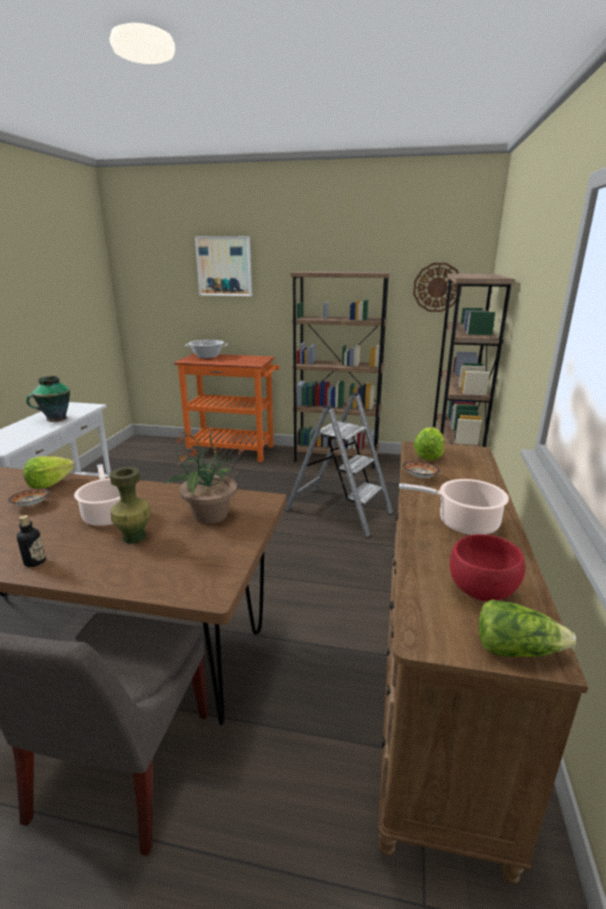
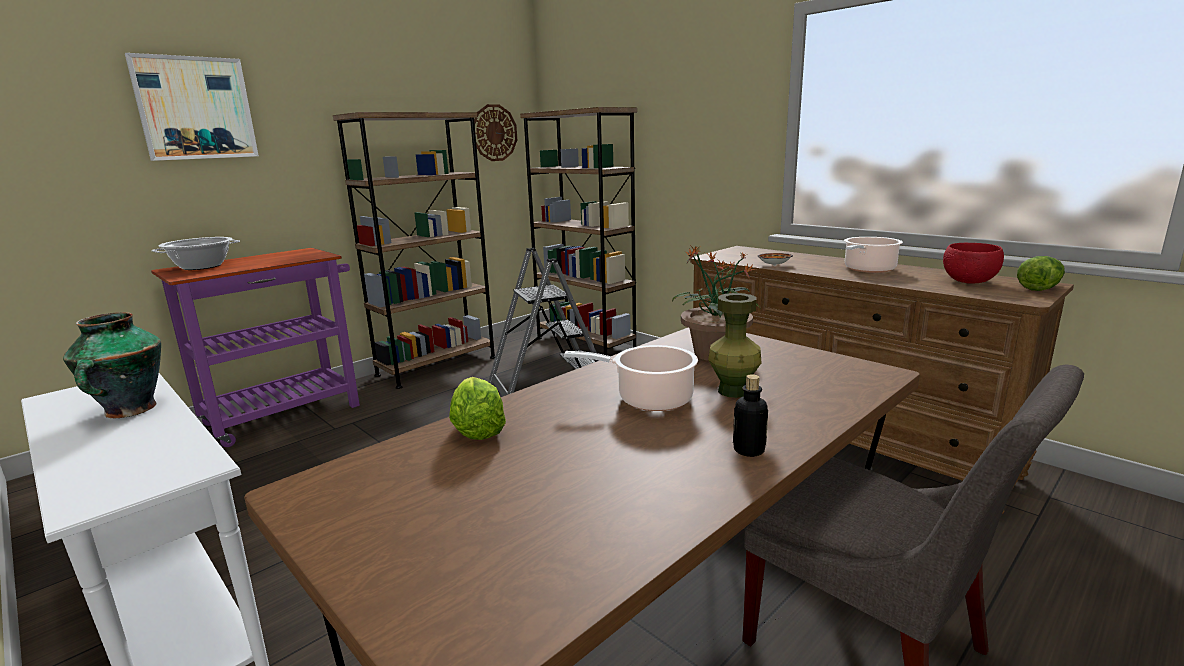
camera: 55 degrees left, 5 degrees down
(32, 504) = (545, 446): bowl -> none
(233, 451) = (285, 415): orange cart -> purple cart
(428, 455) = (732, 257): lettuce -> none

